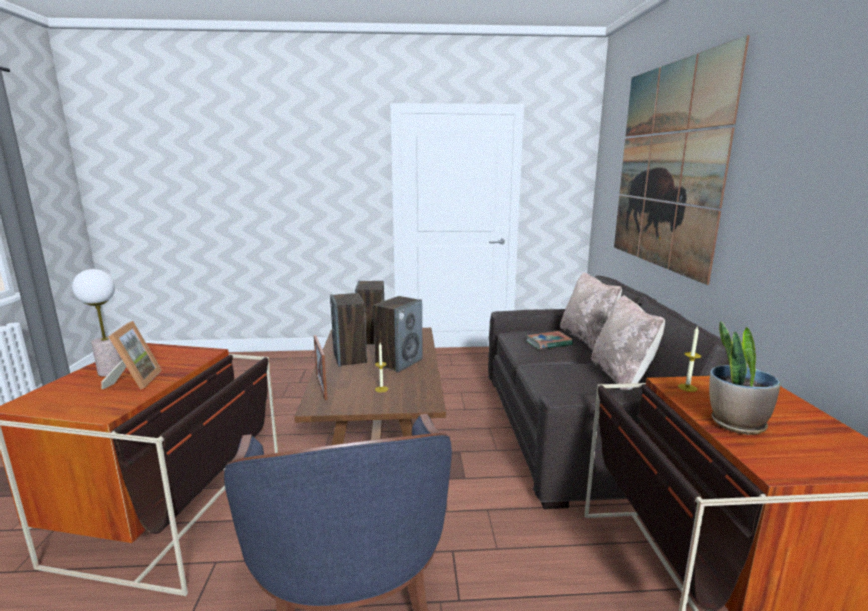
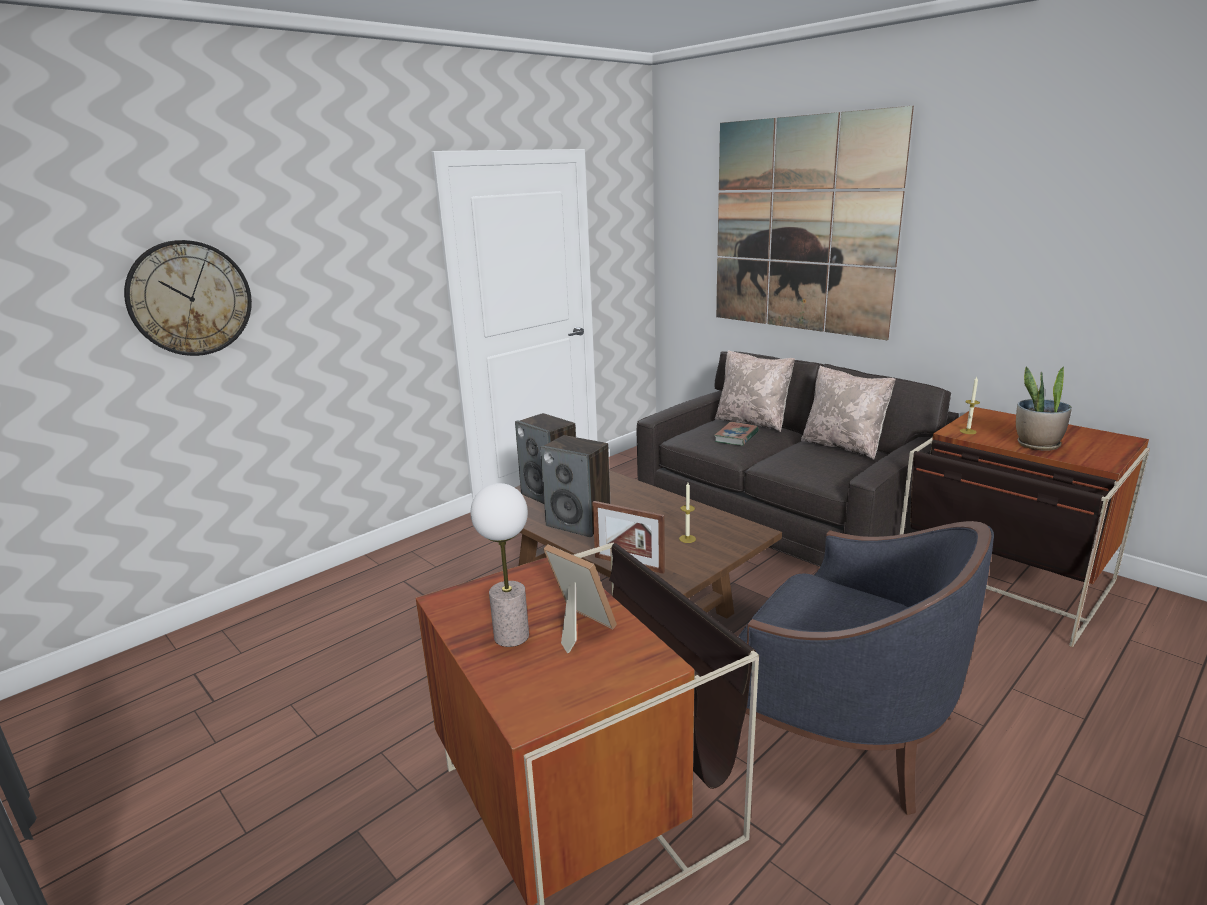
camera: 40 degrees left, 5 degrees up
(230, 178) = (190, 298): none -> wall clock
(399, 362) = (640, 507): speaker -> none

